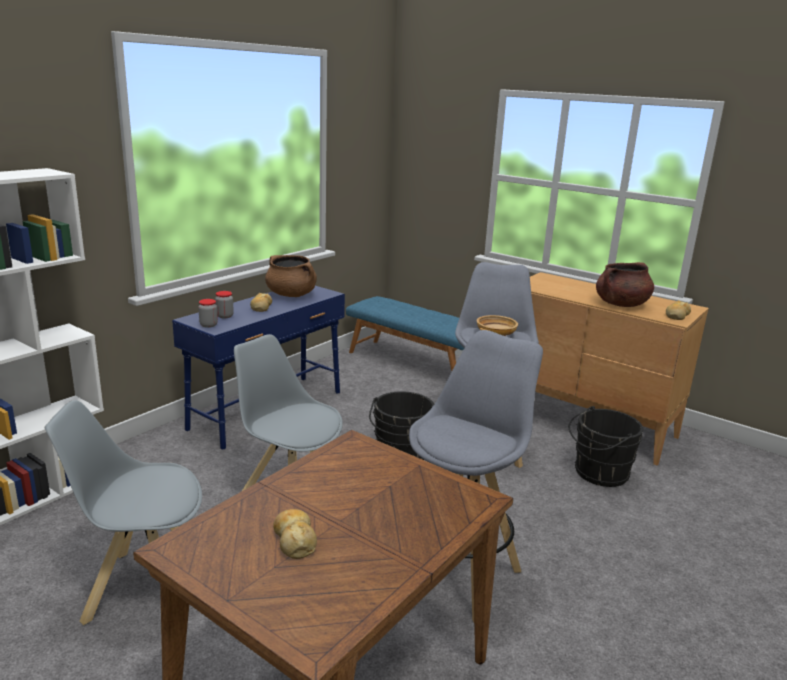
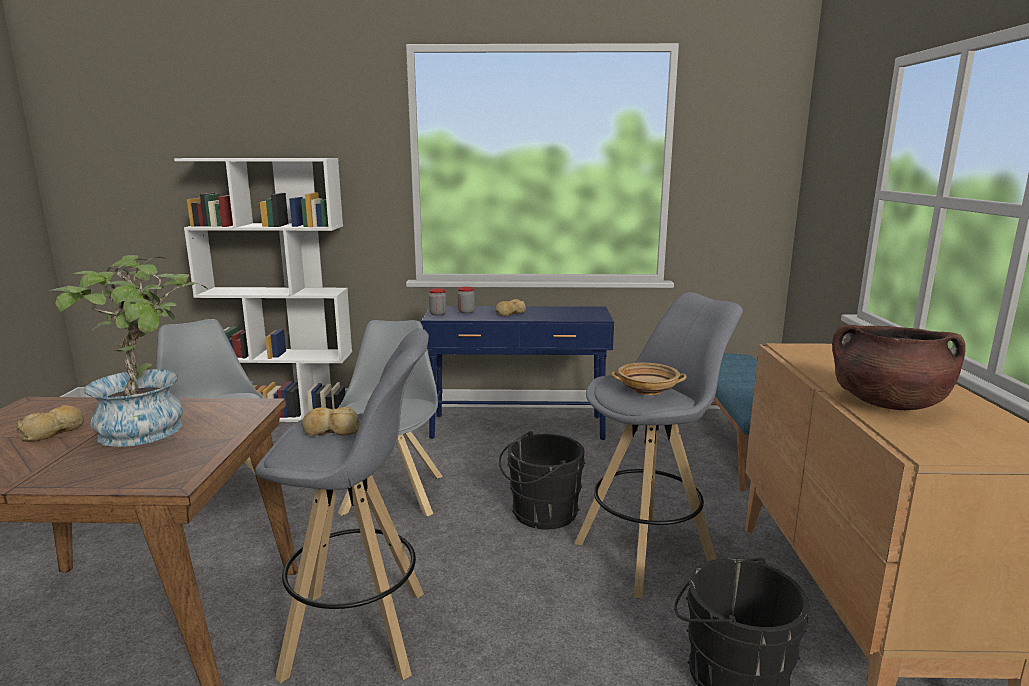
camera: 55 degrees right, 5 degrees down
(291, 295) = (562, 311): brown cooking pot -> none
(361, 494) = (151, 432): none -> potted plant
(677, 315) = (960, 447): bread -> bread (331, 430)

